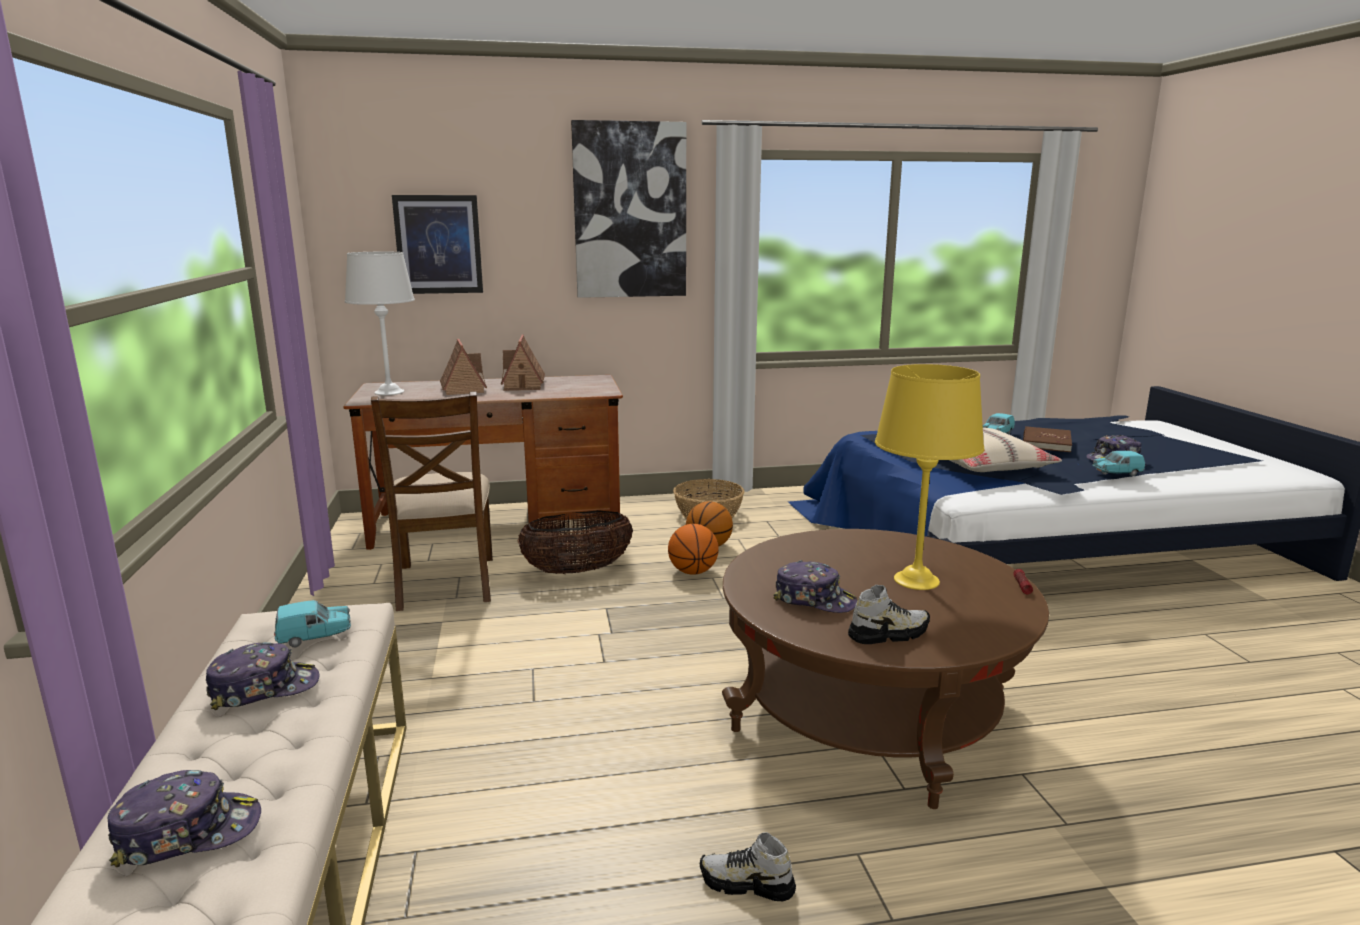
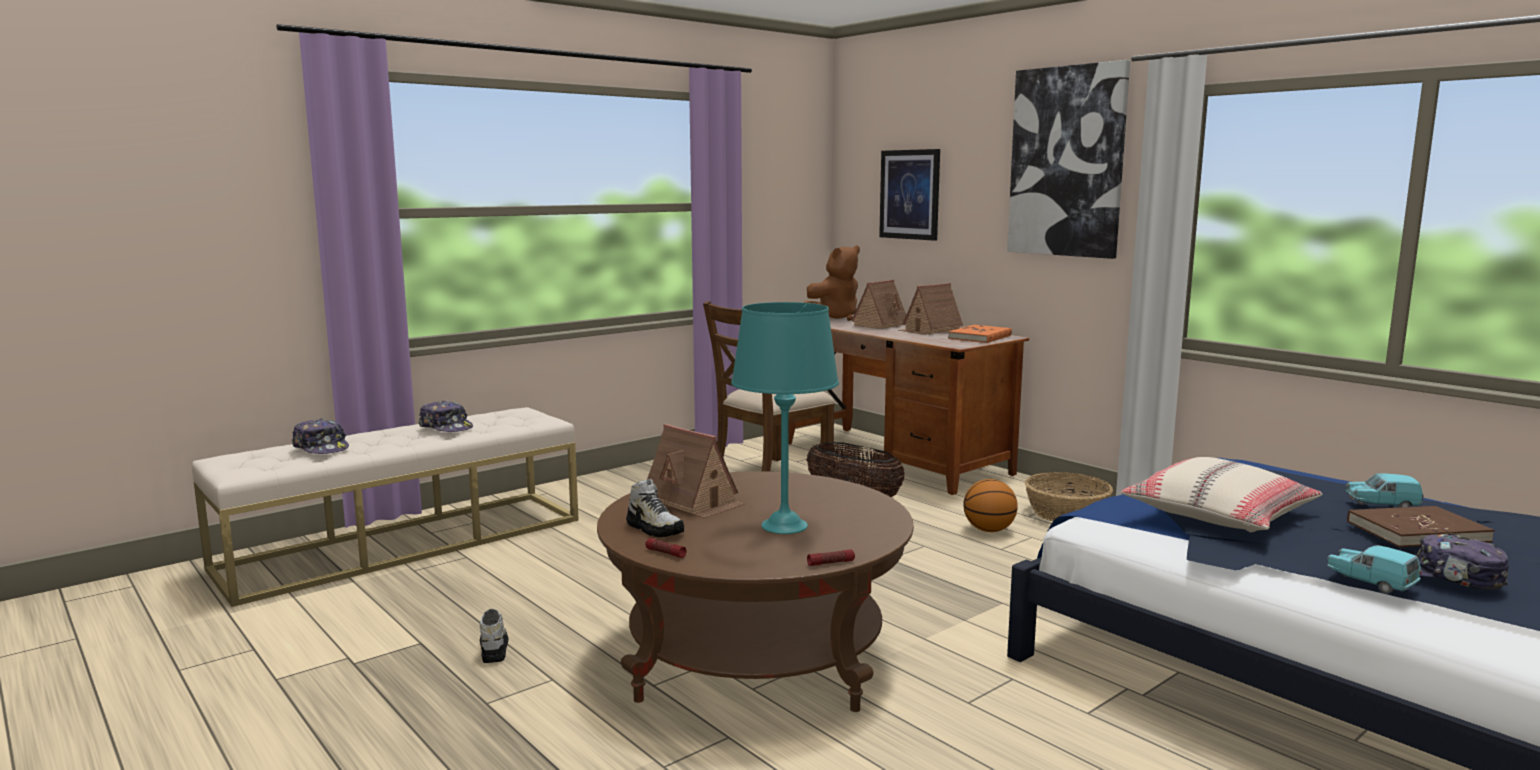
camera: 60 degrees right, 5 degrees down
(314, 636) = (509, 421): turquoise toy car -> none
(389, 392) = (834, 318): white table lamp -> brown plush toy
(585, 382) = (980, 337): none -> orange book
(693, 572) = (922, 537): basketball -> none
(814, 600) = (694, 502): cap -> toy house
(917, 580) = (784, 526): yellow table lamp -> turquoise table lamp
(965, 644) = (665, 553): none -> flashlight

